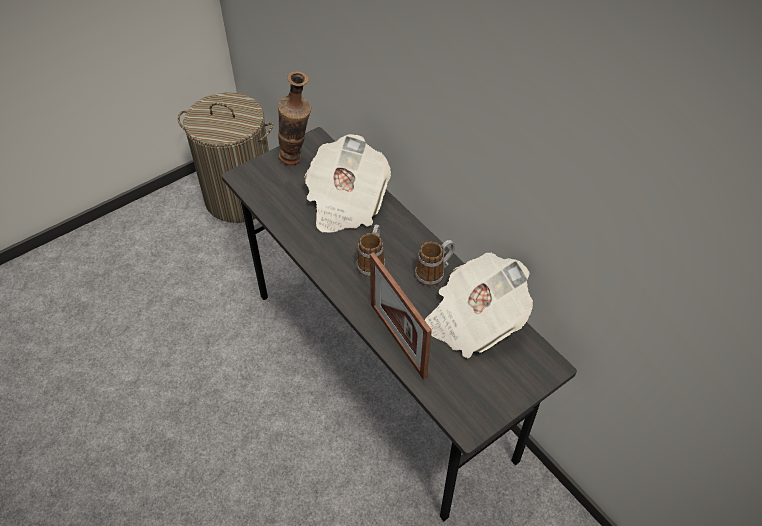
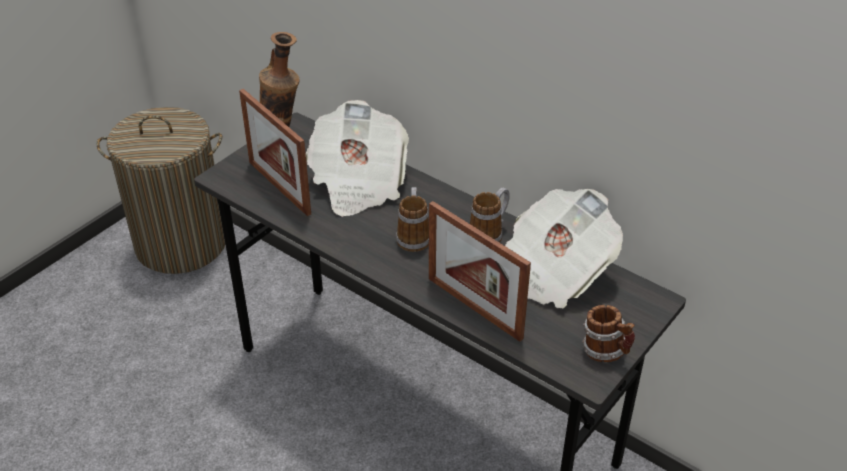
camera: 15 degrees left, 10 degrees down
(283, 195) = (279, 187): none -> picture frame
(490, 405) = (606, 352): none -> mug

